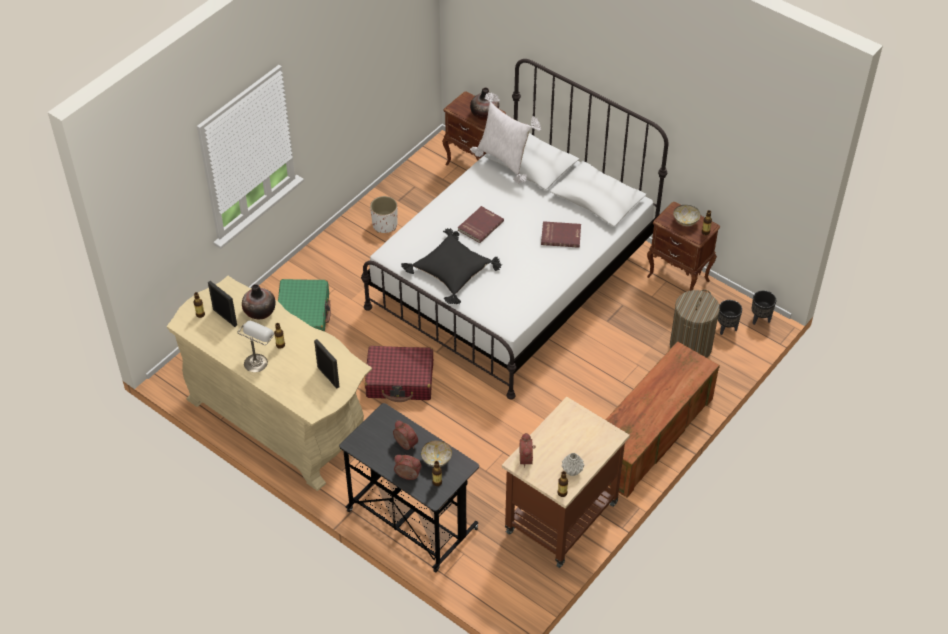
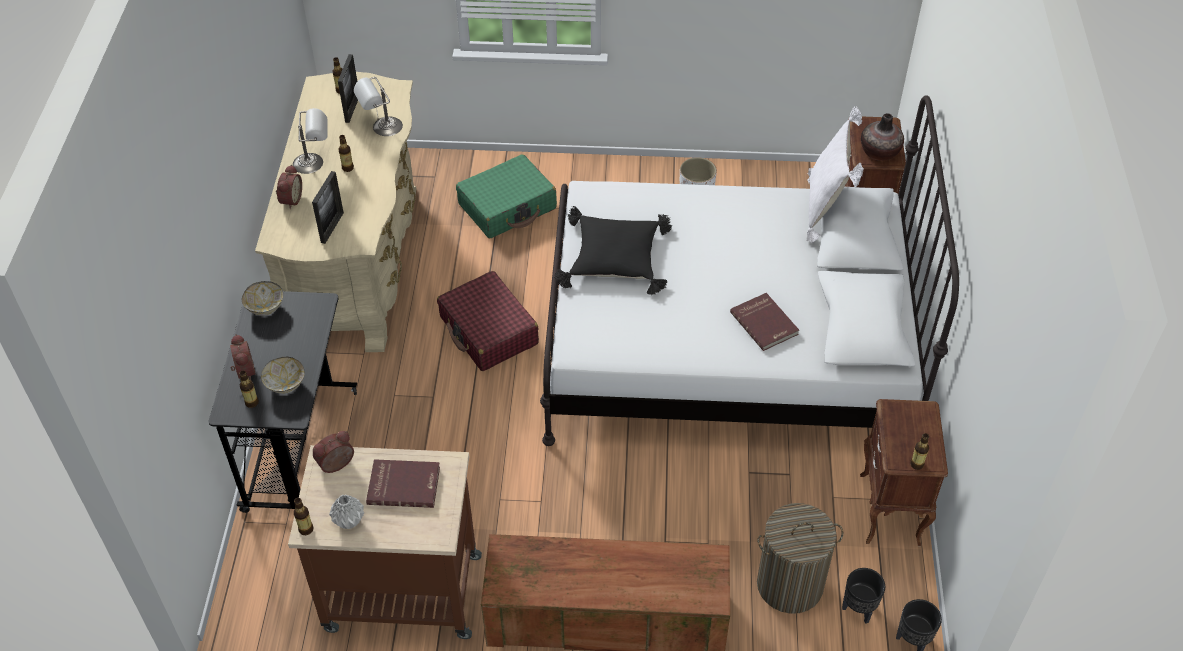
camera: 55 degrees right, 0 degrees up
(260, 311) = (382, 128): vase -> white table lamp
(404, 444) = (288, 344): alarm clock -> alarm clock (290, 200)
(480, 225) = (705, 243): red book -> red book (404, 484)
(685, 221) = (913, 432): bowl -> bowl (265, 307)

